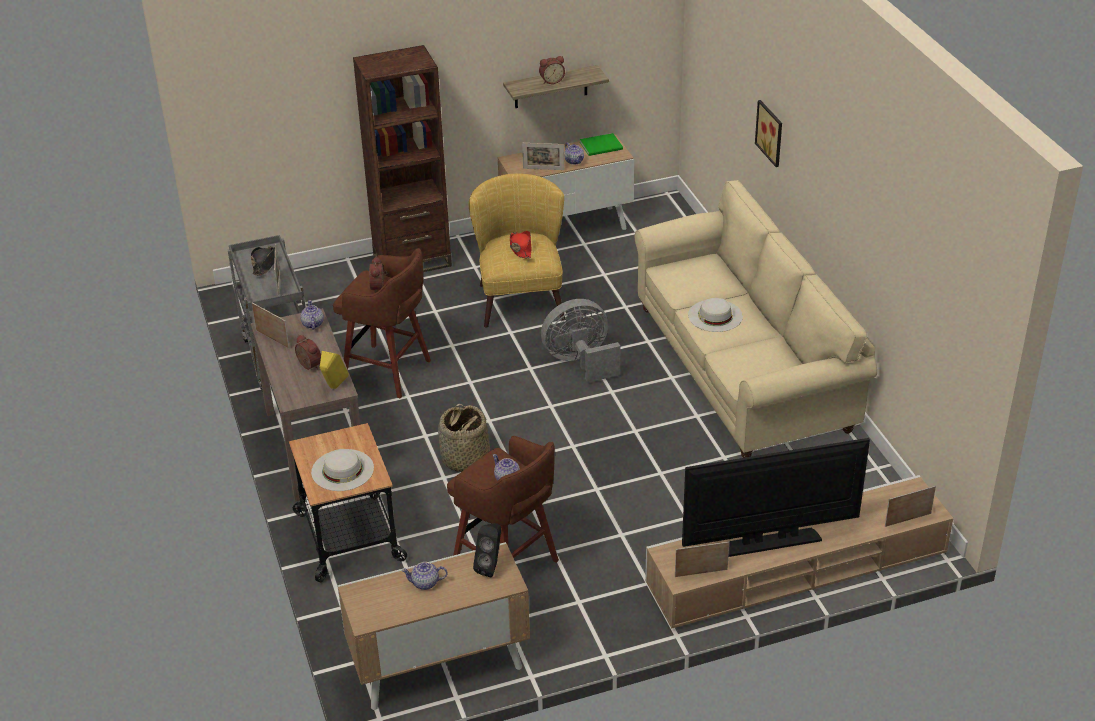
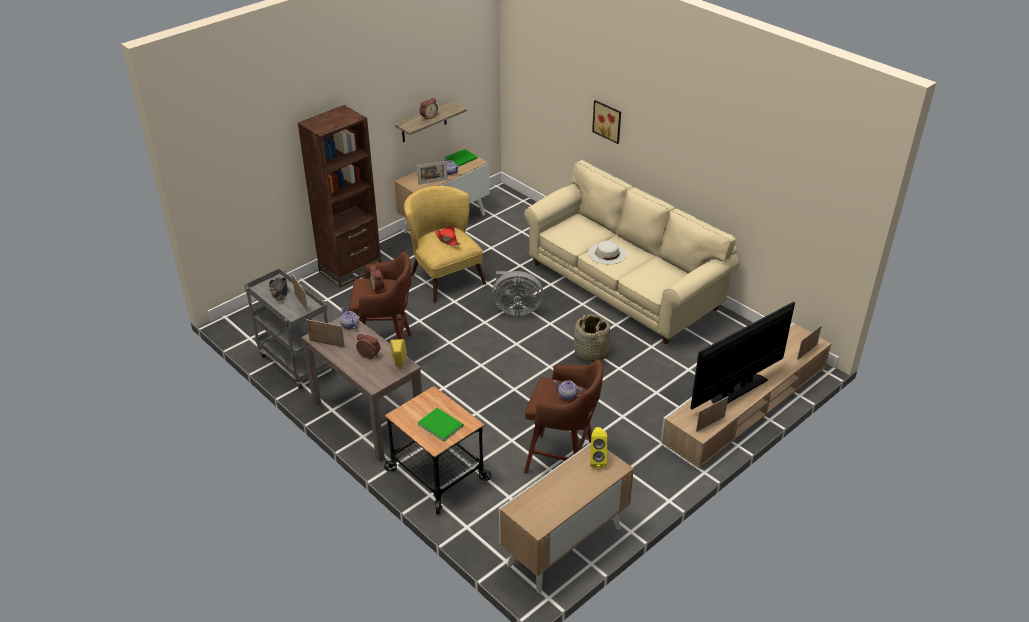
camera: 25 degrees left, 0 degrees up
(342, 470) = (440, 424): white hat -> green book
(425, 583) = (561, 486): teapot -> none
(465, 459) = (482, 396): basket -> basket (591, 353)
(491, 567) = (597, 460): black speaker -> yellow speaker
(580, 362) = (516, 309): grey fan -> grey fan turned 135 degrees counterclockwise

